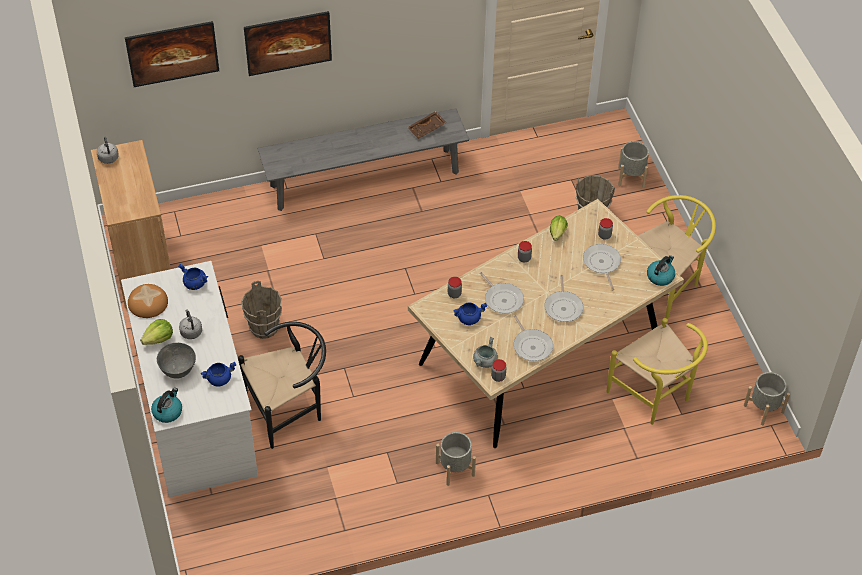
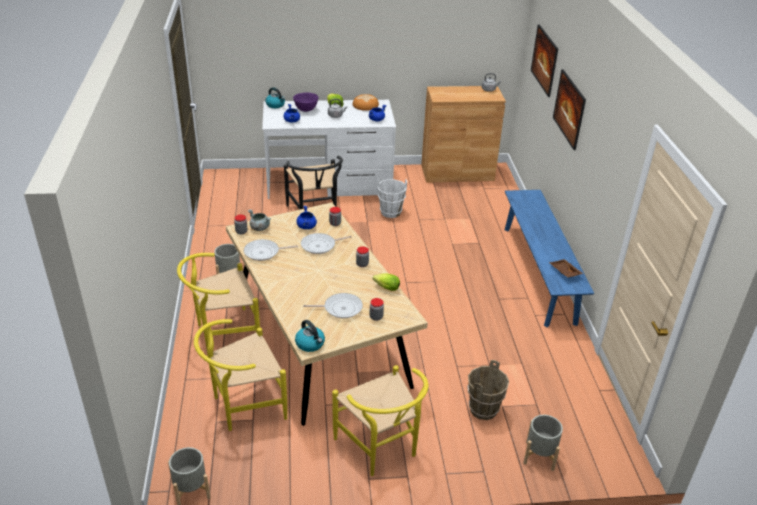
camera: 100 degrees right, 15 degrees down
(178, 371) = (305, 110): grey bowl -> purple bowl
(264, 327) = (390, 212): brown bucket -> white bucket
(365, 179) = (538, 273): grey bench -> blue bench
(556, 446) = (222, 333): none -> yellow chair
(563, 307) = (298, 276): frying pan -> none

